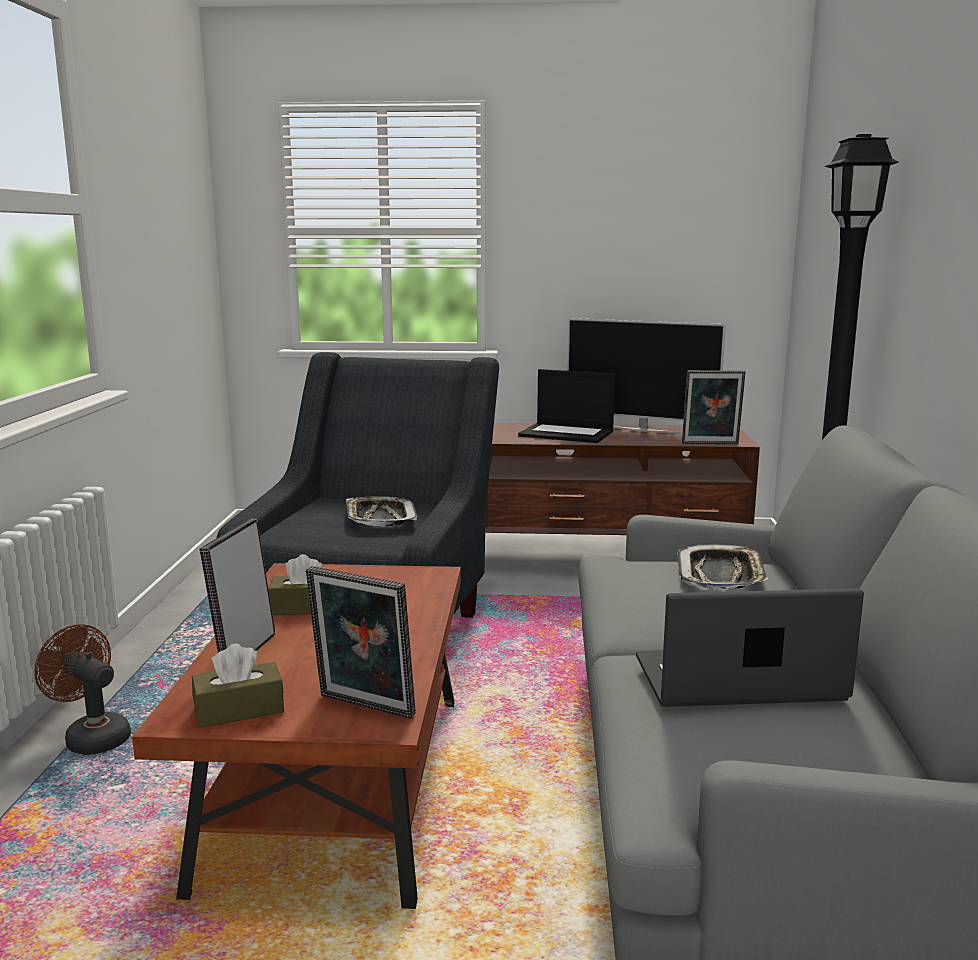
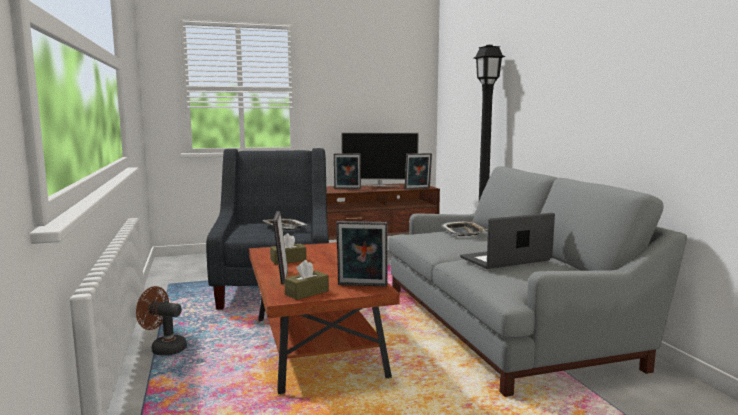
camera: 20 degrees left, 5 degrees down
(567, 433) = (347, 189): laptop -> picture frame

